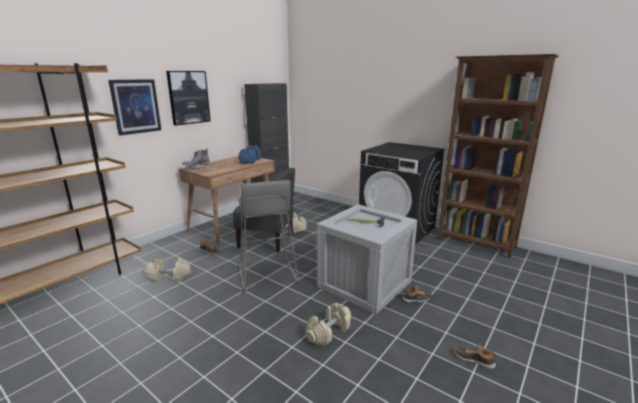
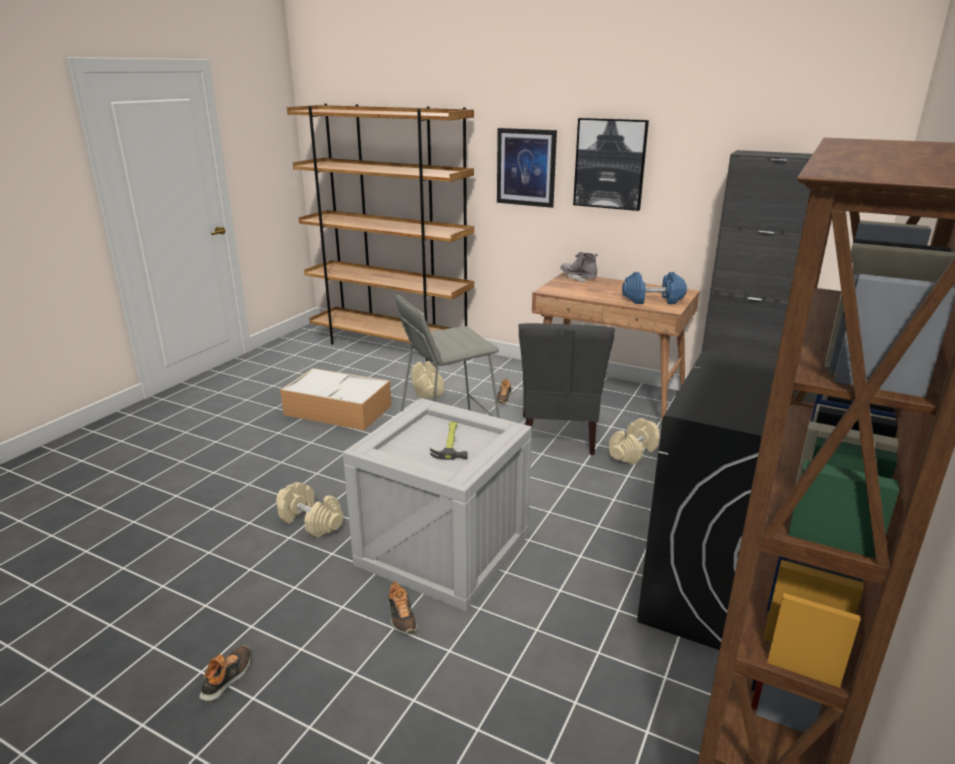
camera: 80 degrees right, 5 degrees up
(165, 320) = (339, 410): none -> storage box

